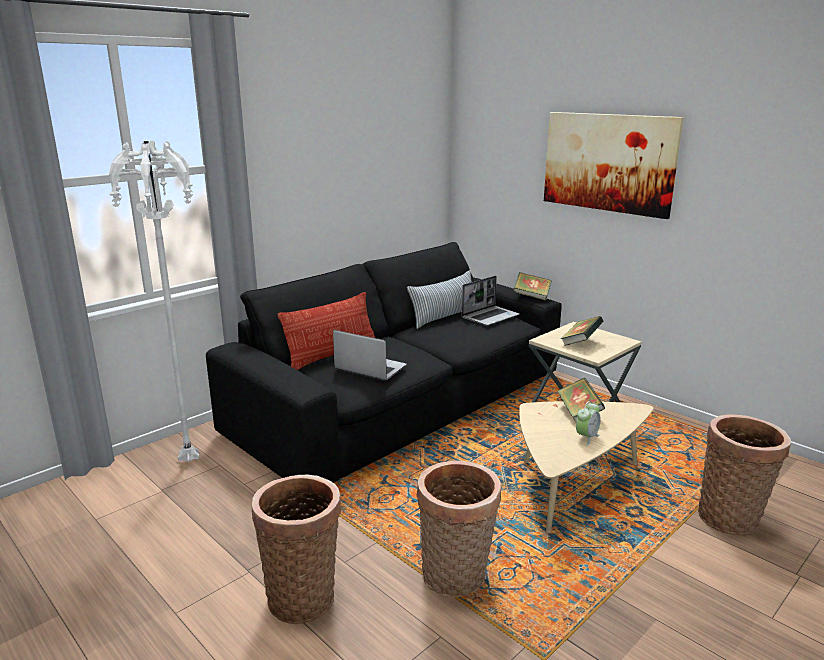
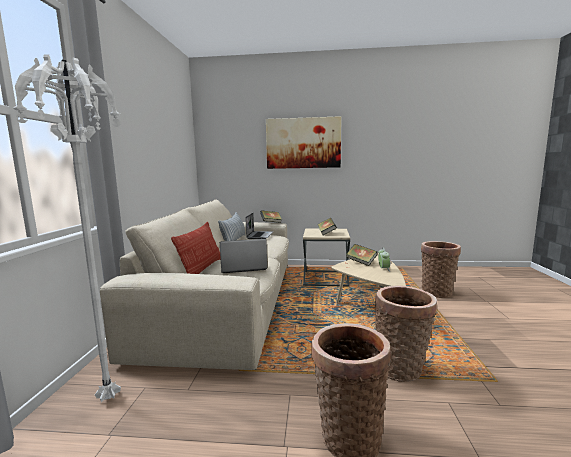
camera: 40 degrees left, 10 degrees down
(404, 403) = (230, 300): black sofa -> beige sofa

